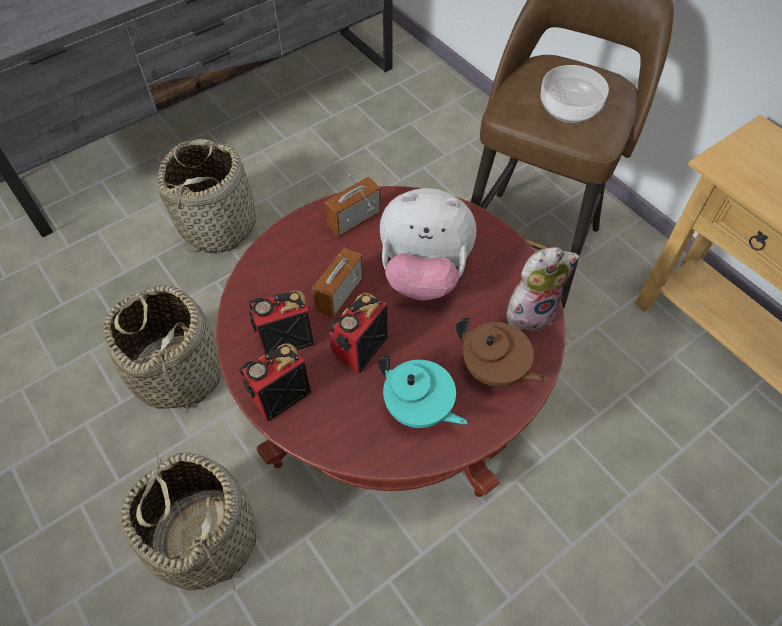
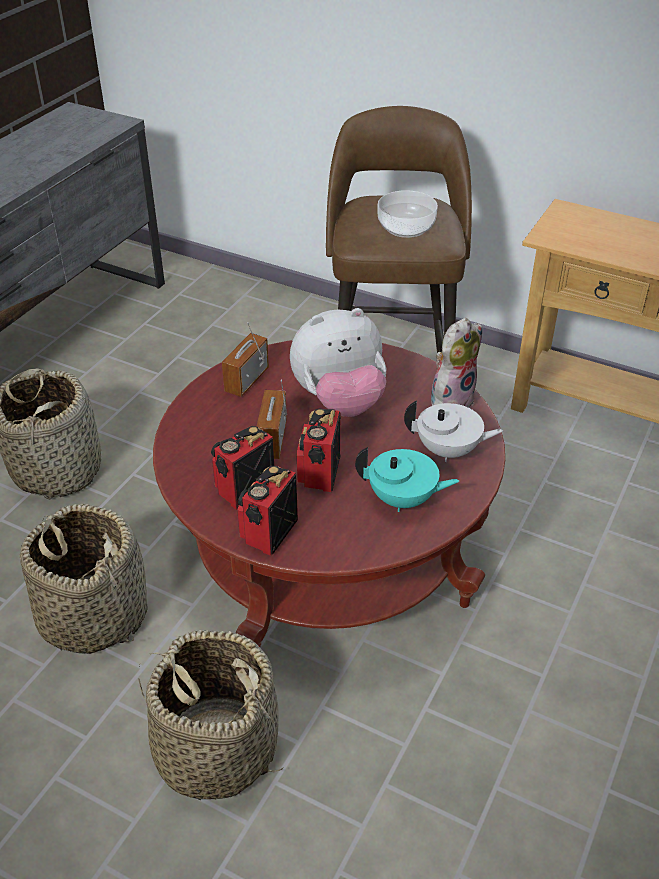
camera: 25 degrees left, 15 degrees down
(494, 370) = (448, 451): brown teapot -> white teapot

